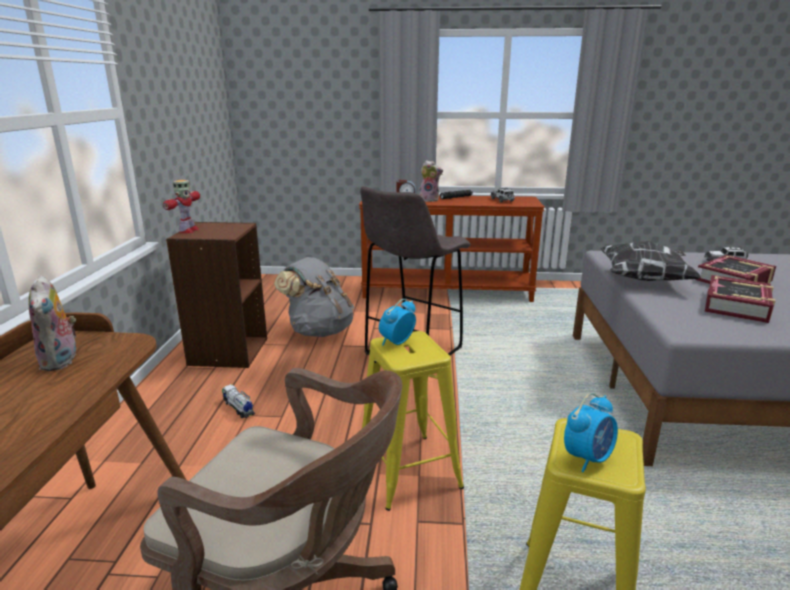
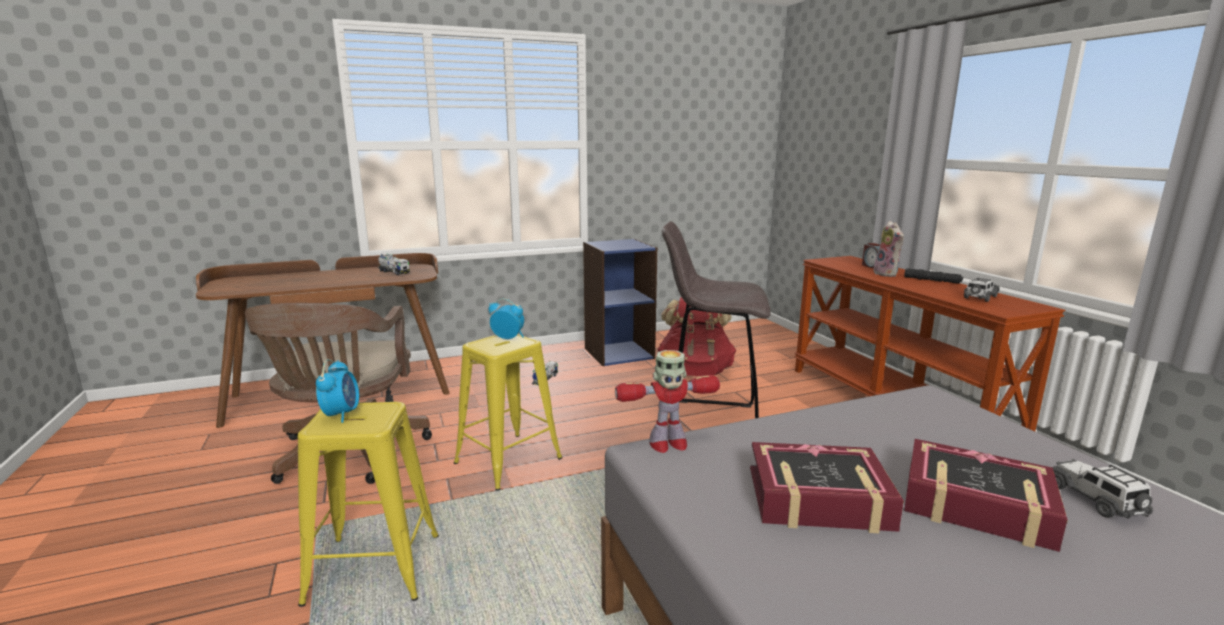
camera: 65 degrees right, 5 degrees down
(62, 361) = (394, 272): plush toy -> toy truck
(188, 231) = (608, 241): toy robot -> toy robot (667, 444)
(227, 351) = (618, 353): brown bookcase -> blue bookcase
(319, 331) = (695, 372): grey backpack -> red backpack
(588, 458) = (341, 414): alarm clock -> alarm clock turned 120 degrees counterclockwise
(644, 279) = (844, 425): pillow -> none

